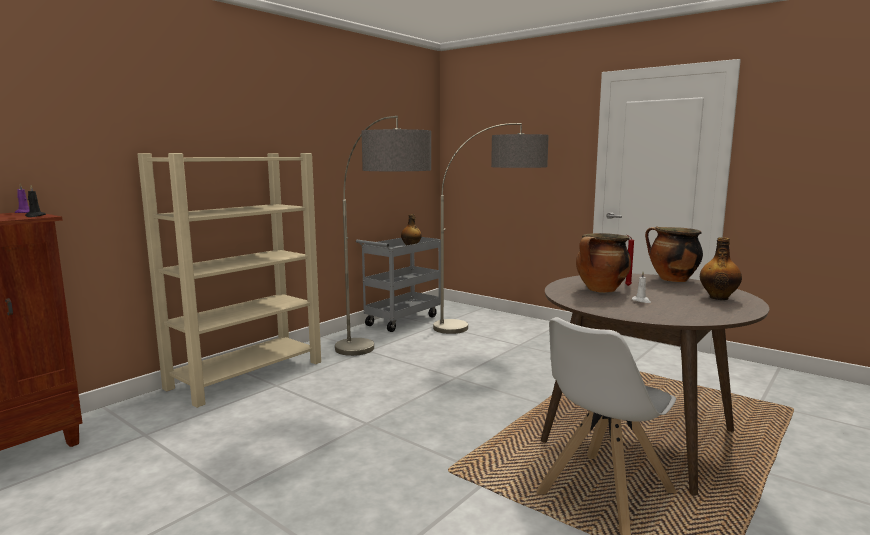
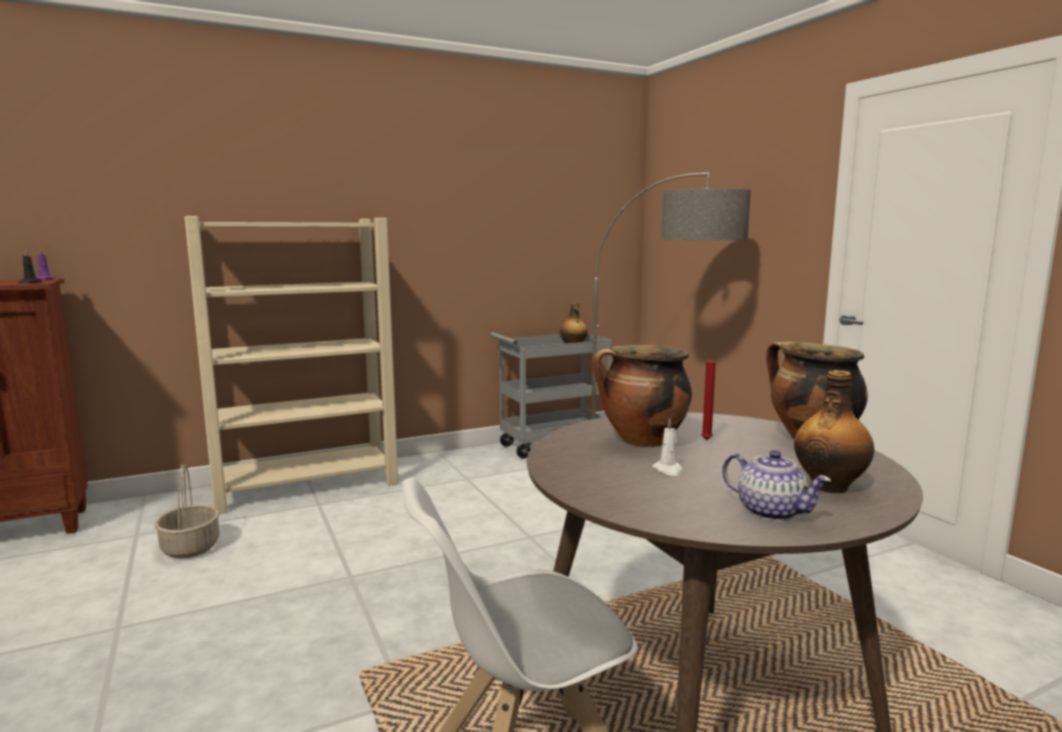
camera: 25 degrees right, 0 degrees up
(210, 432) = (190, 547): none -> basket
(384, 361) = (468, 496): floor lamp -> none
(716, 310) = (770, 511): none -> teapot

